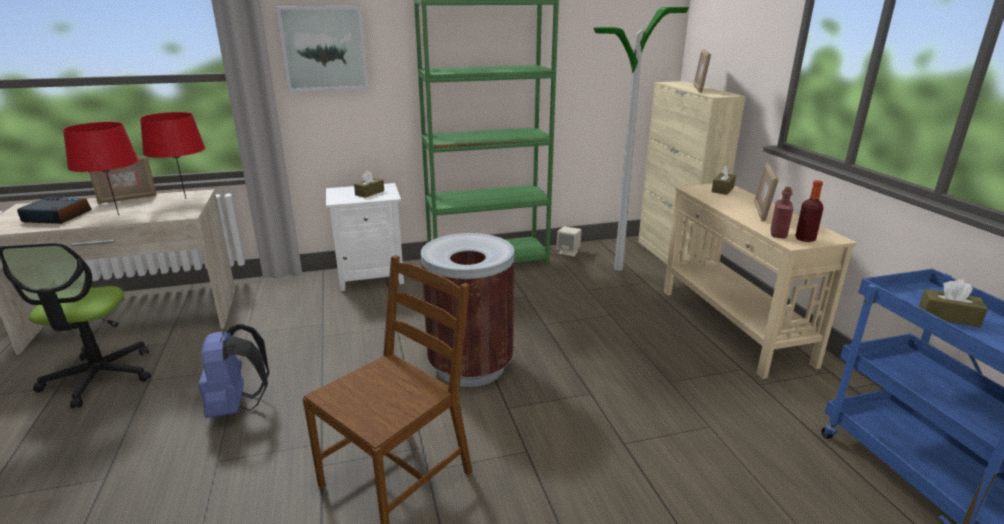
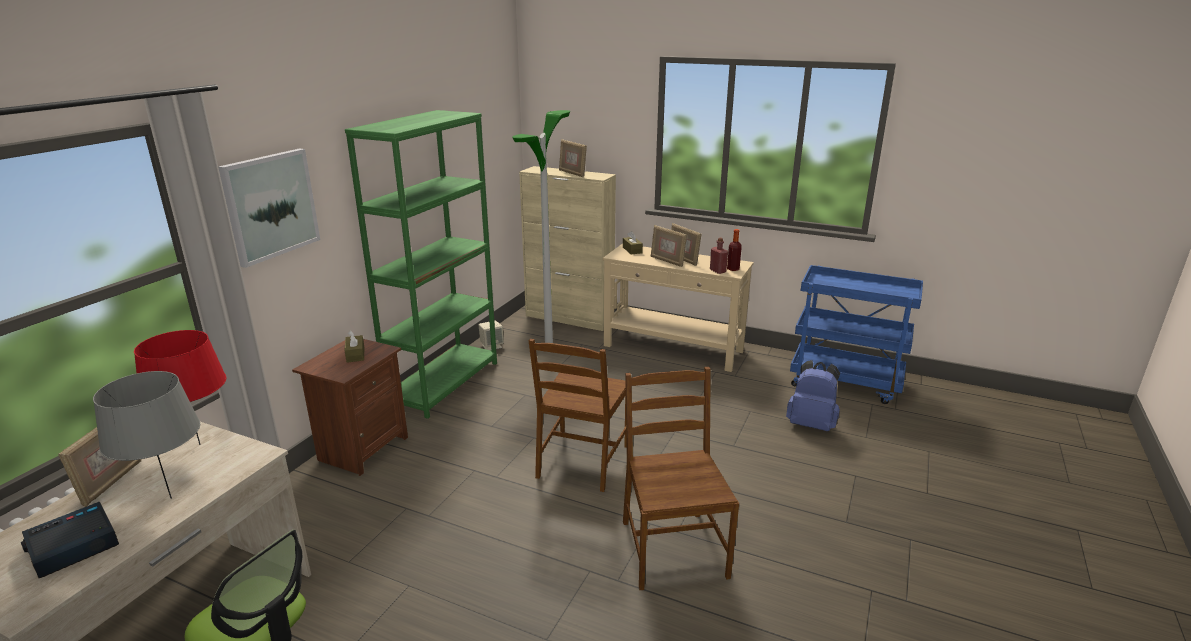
camera: 50 degrees left, 0 degrees up
(118, 215) = (171, 498): red table lamp -> grey table lamp
(237, 406) = (476, 604): blue backpack -> blue backpack (811, 424)
(370, 276) = (362, 448): white nightstand -> brown nightstand
(470, 366) = (582, 461): brown trash can -> brown chair
(737, 208) = (667, 261): none -> picture frame
(948, 316) = (845, 287): brown tissue box -> none

